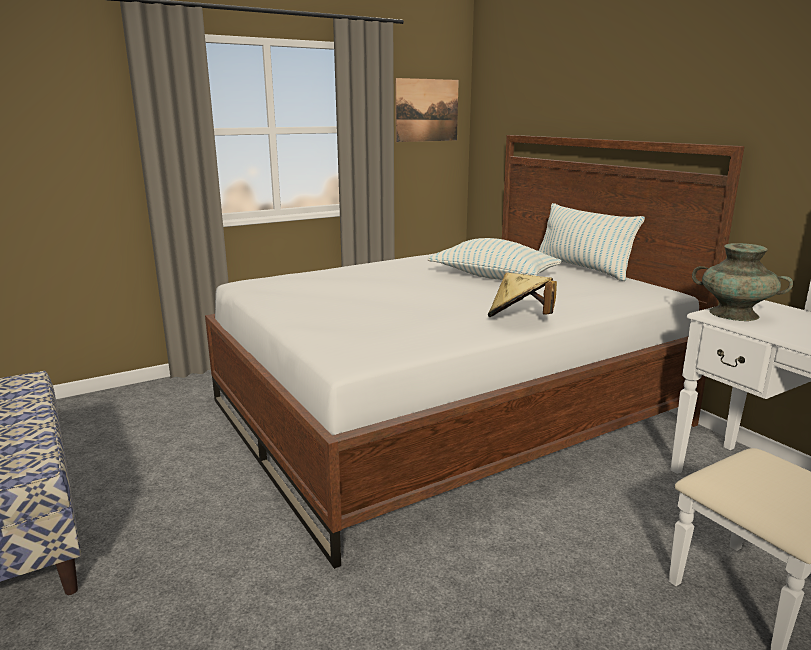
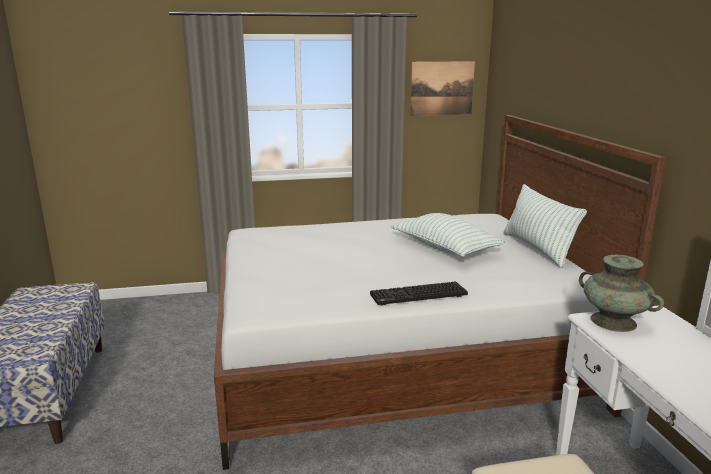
camera: 20 degrees right, 0 degrees up
(519, 319) = (418, 295): beige hat -> keyboard

